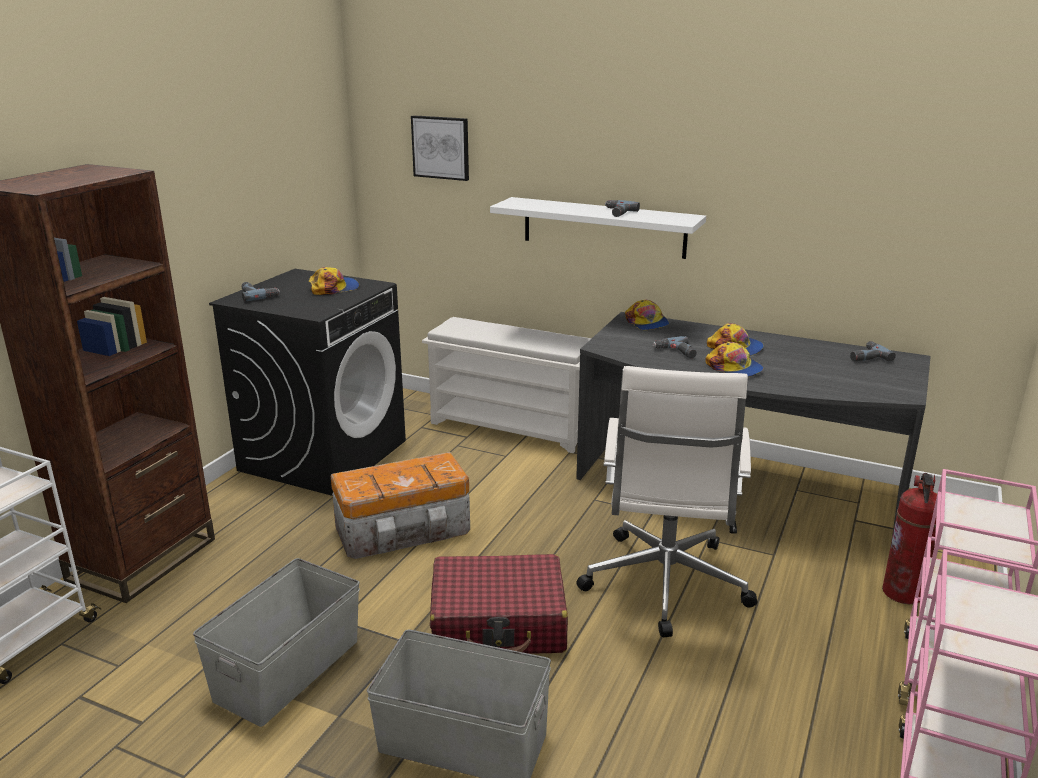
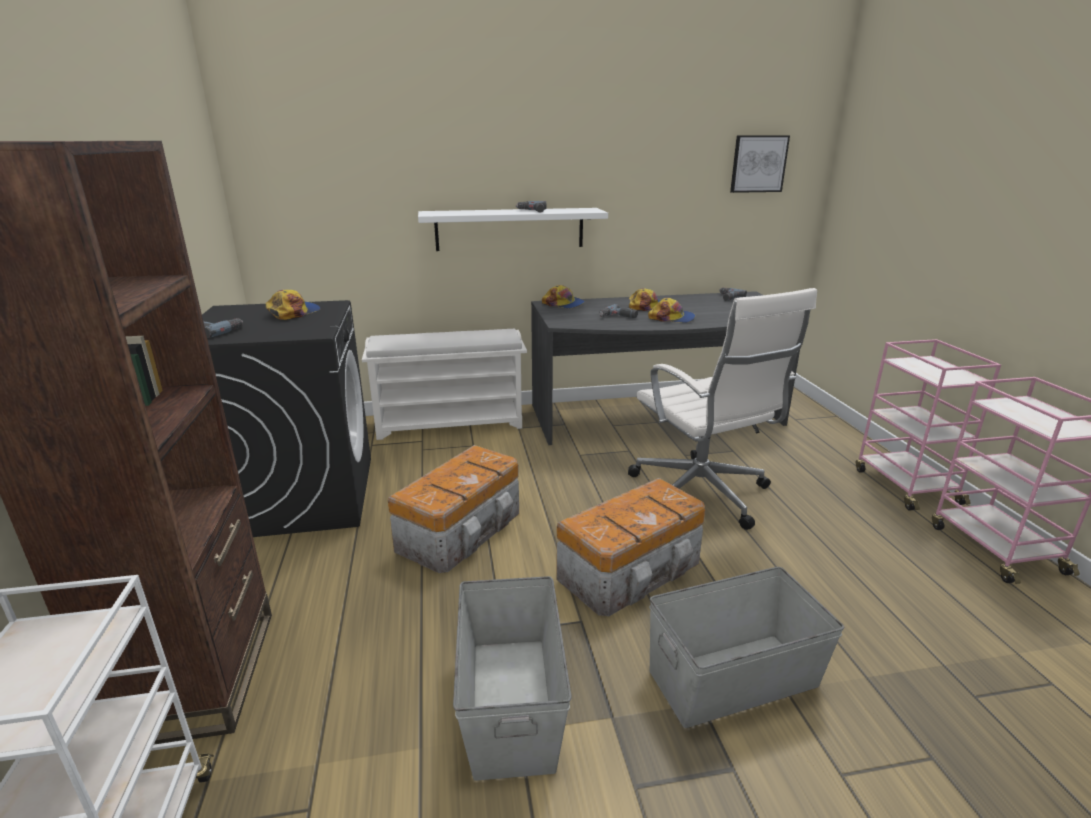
camera: 35 degrees left, 0 degrees up
(441, 147) = (336, 168): picture -> picture (758, 164)
(499, 622) = (632, 570): red suitcase -> storage box
(902, 593) = (822, 448): fire extinguisher -> none

